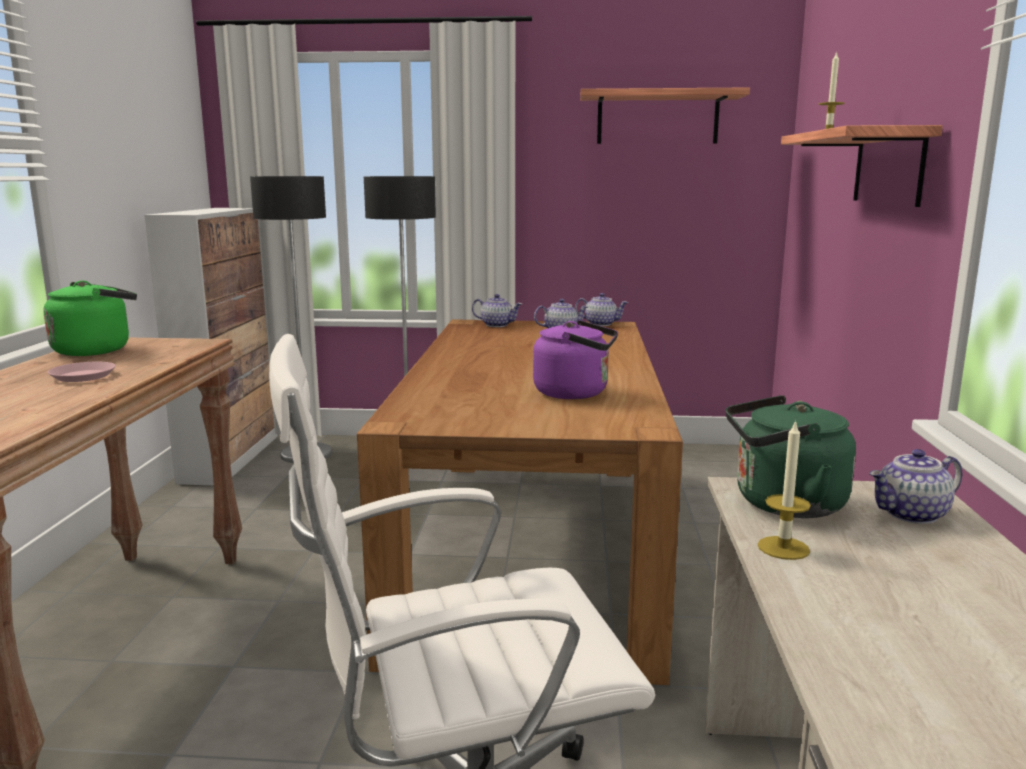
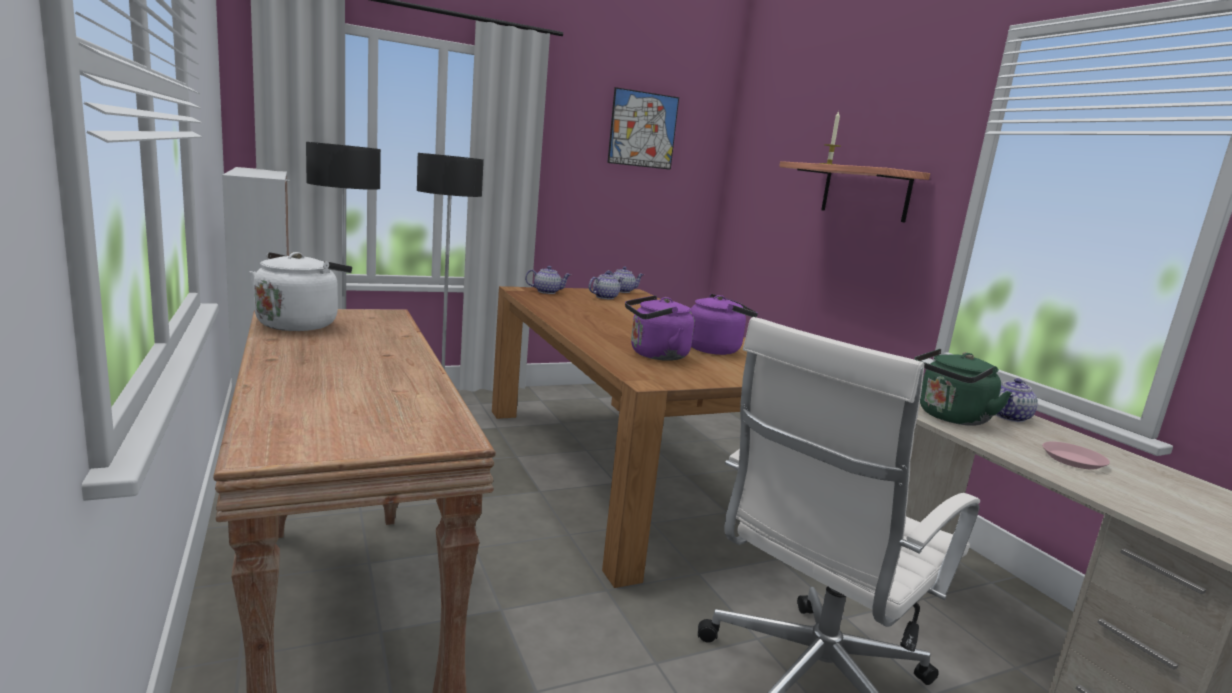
camera: 30 degrees left, 0 degrees up
(83, 376) = (363, 353): pink plate -> pink plate (1073, 460)
(96, 350) = (300, 324): green kettle -> white kettle
(473, 396) = (655, 355): none -> purple kettle
(657, 118) = (643, 129): shelf -> picture
(783, 548) = (996, 444): candle -> none

